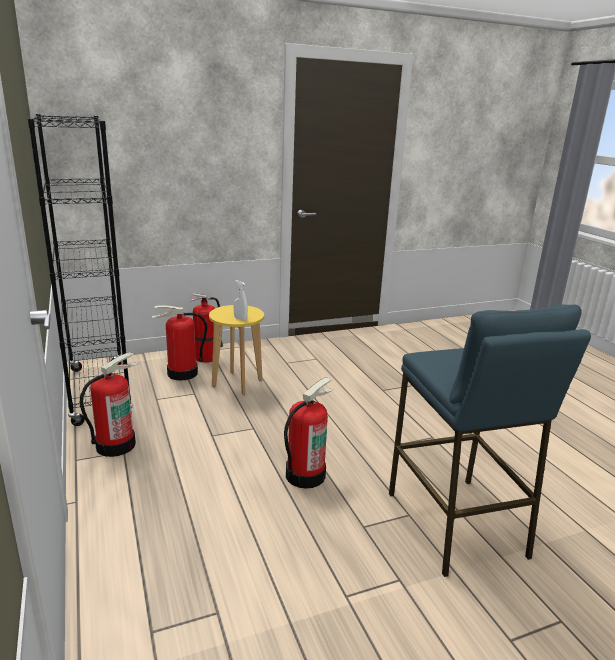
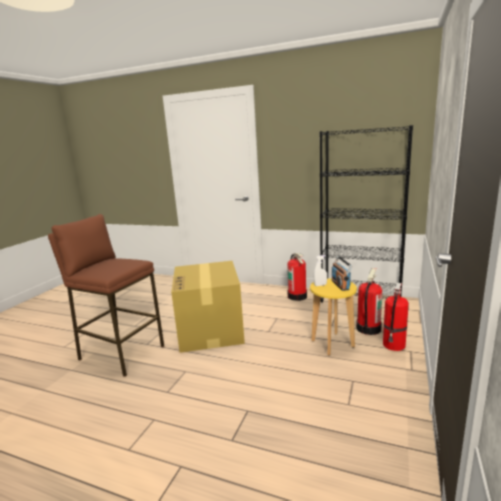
camera: 135 degrees right, 5 degrees down
(228, 311) = (340, 285): none -> radio
(305, 475) = (211, 330): fire extinguisher -> cardboard box
(456, 524) = (121, 352): blue stool -> brown stool

